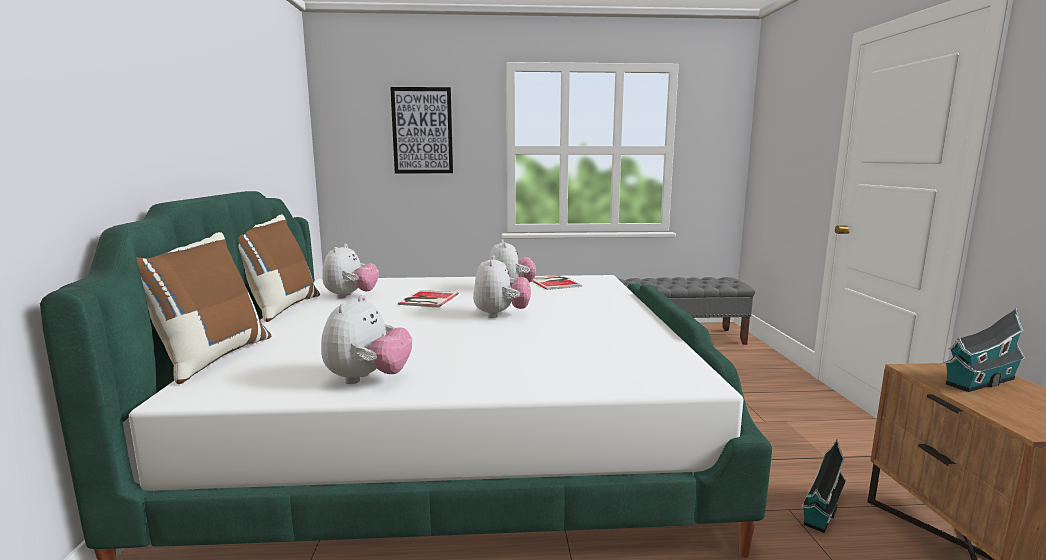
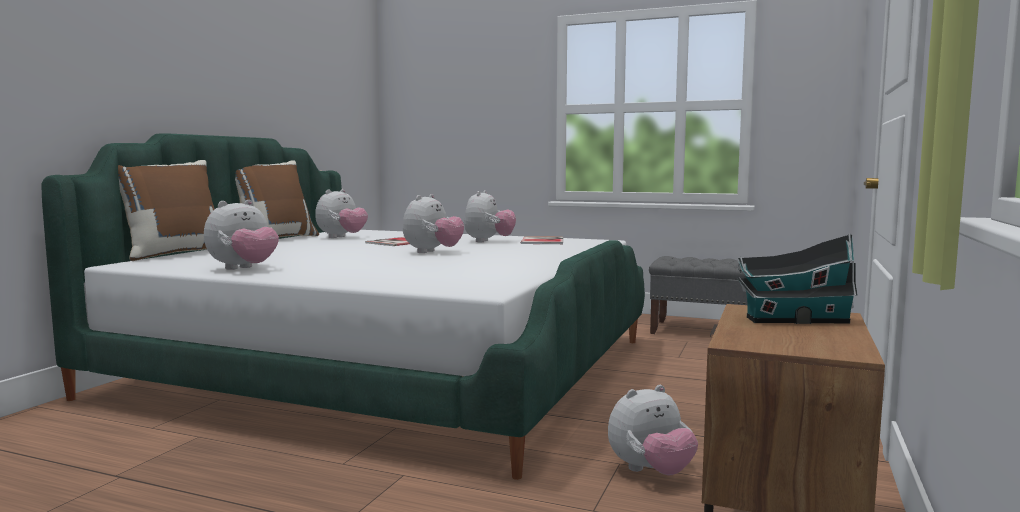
camera: 25 degrees right, 5 degrees down
(422, 131) = (474, 92): picture -> none
(821, 512) = (650, 472): toy house -> plush toy

